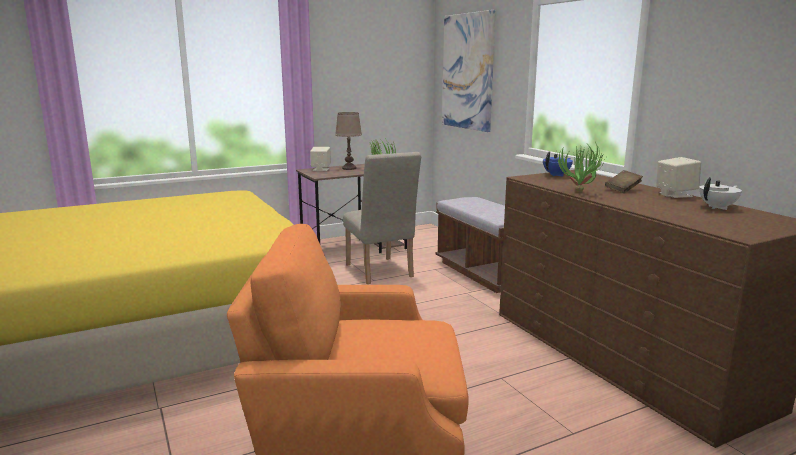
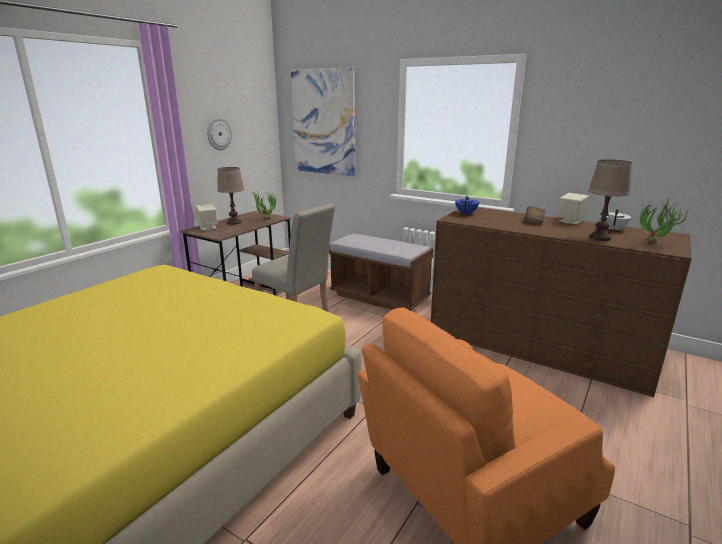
camera: 30 degrees left, 5 degrees up
(357, 80) = (219, 133): none -> wall clock
(579, 193) = (516, 229): potted plant -> potted plant (655, 244)
(670, 212) = (600, 238): none -> brown table lamp

